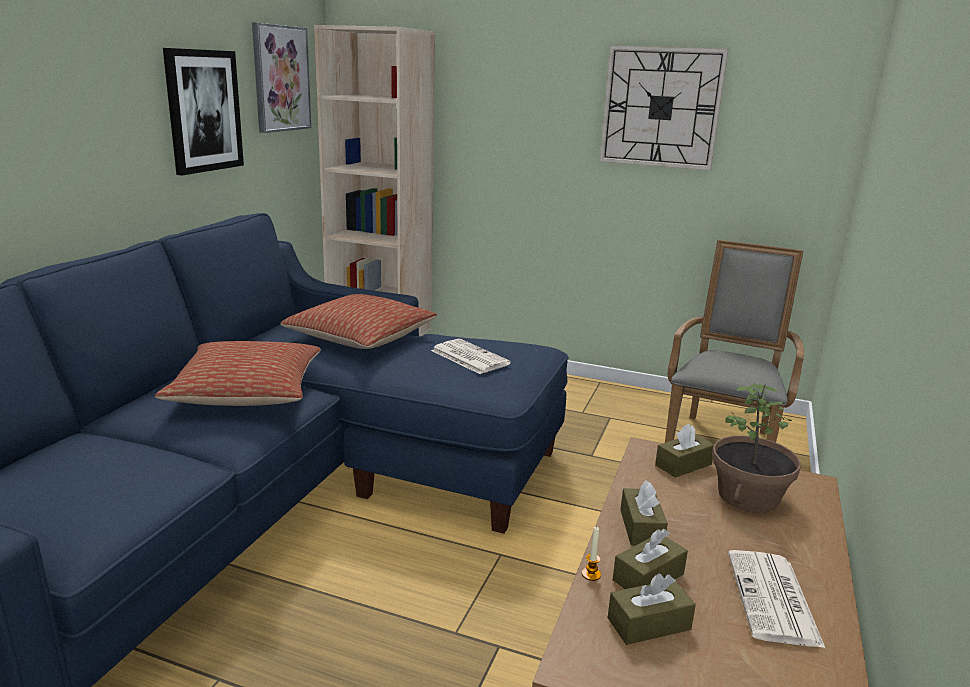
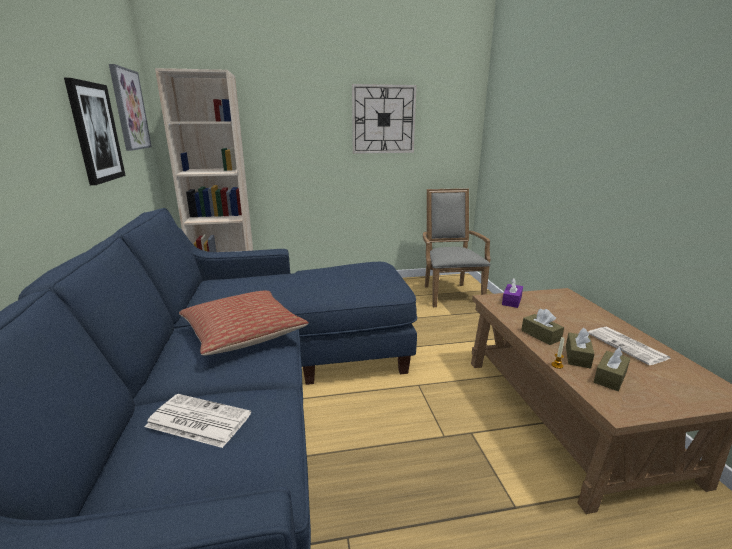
camera: 30 degrees left, 0 degrees up
(361, 338) = (273, 281): pillow -> none
(468, 357) = (354, 276): newspaper -> newspaper (197, 420)
(683, 465) = (511, 301): brown tissue box -> purple tissue box
(749, 497) = (554, 306): potted plant -> none

